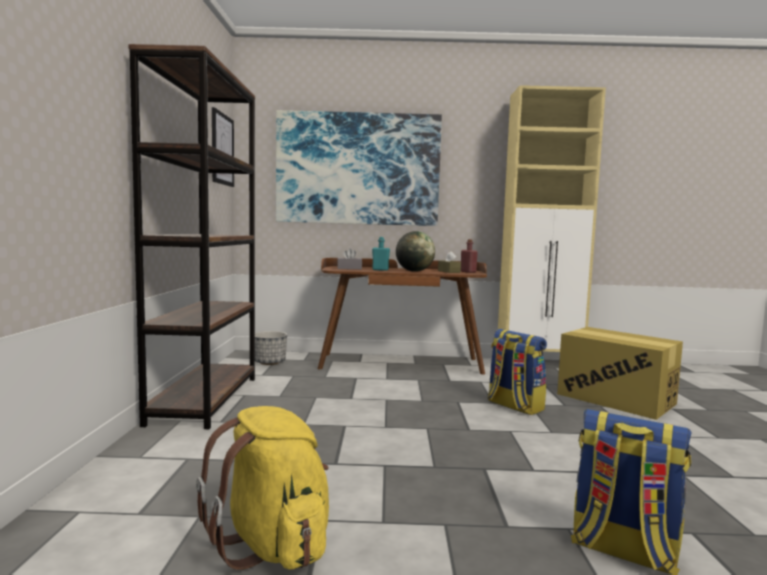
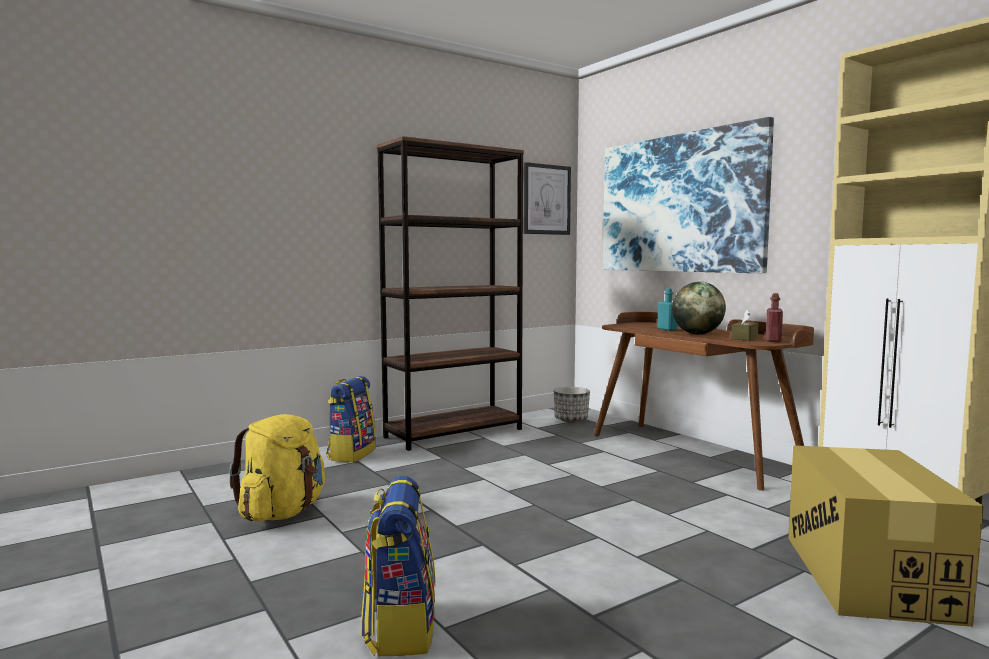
camera: 55 degrees right, 0 degrees up
(349, 268) = (641, 326): grey tissue box -> none
(514, 406) = (680, 525): backpack -> backpack (351, 454)

